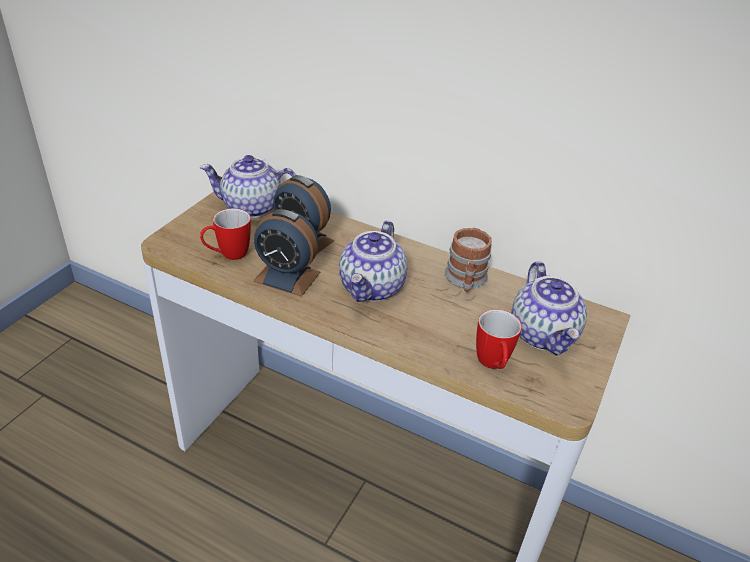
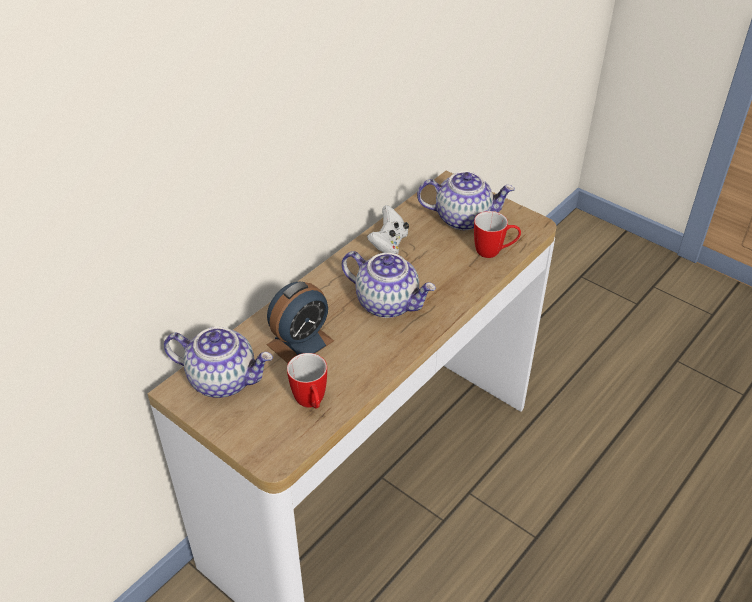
camera: 75 degrees left, 5 degrees up
(251, 208) = (223, 379): teapot -> teapot turned 90 degrees counterclockwise
(287, 276) = (359, 360): alarm clock -> none
(465, 280) = (389, 244): mug -> white game controller

